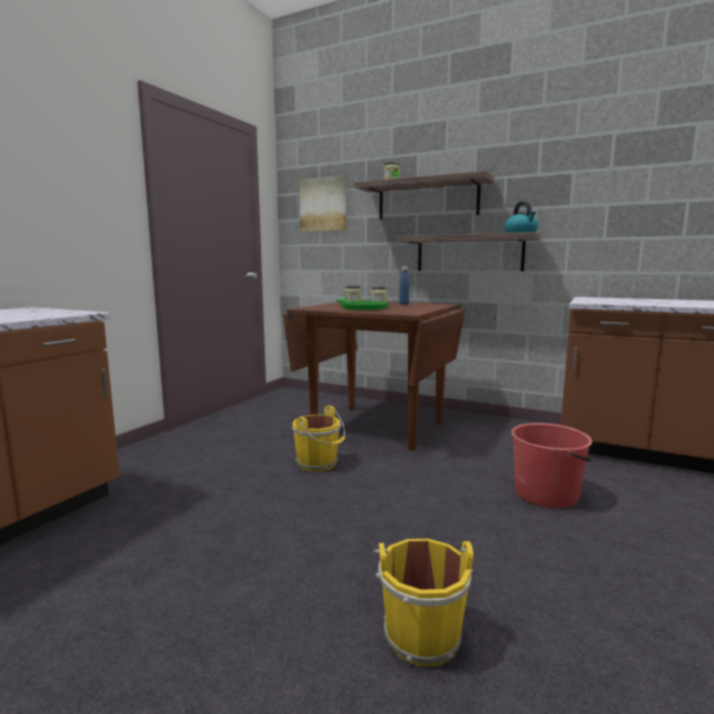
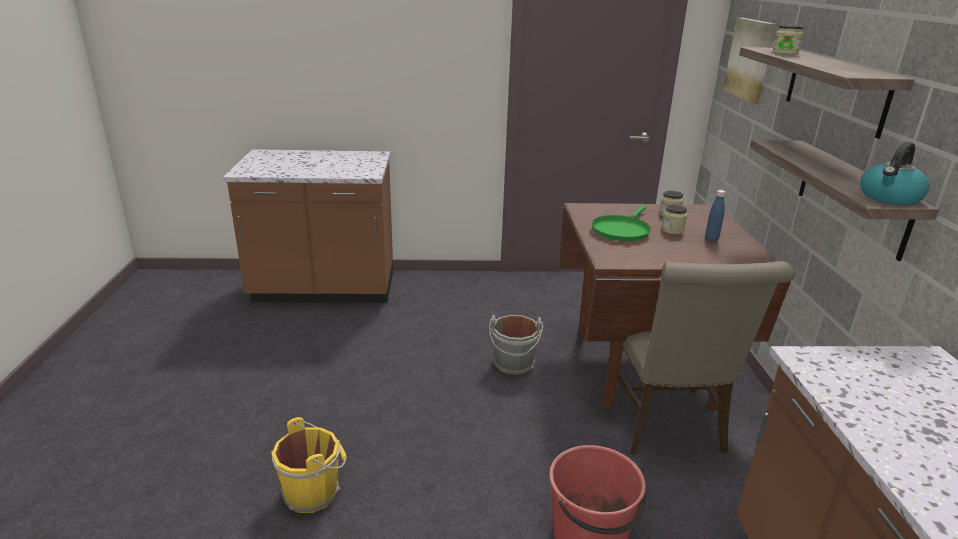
camera: 60 degrees right, 15 degrees up
(319, 464) = (514, 365): yellow bucket -> grey bucket
(446, 438) = (666, 425): none -> beige chair

